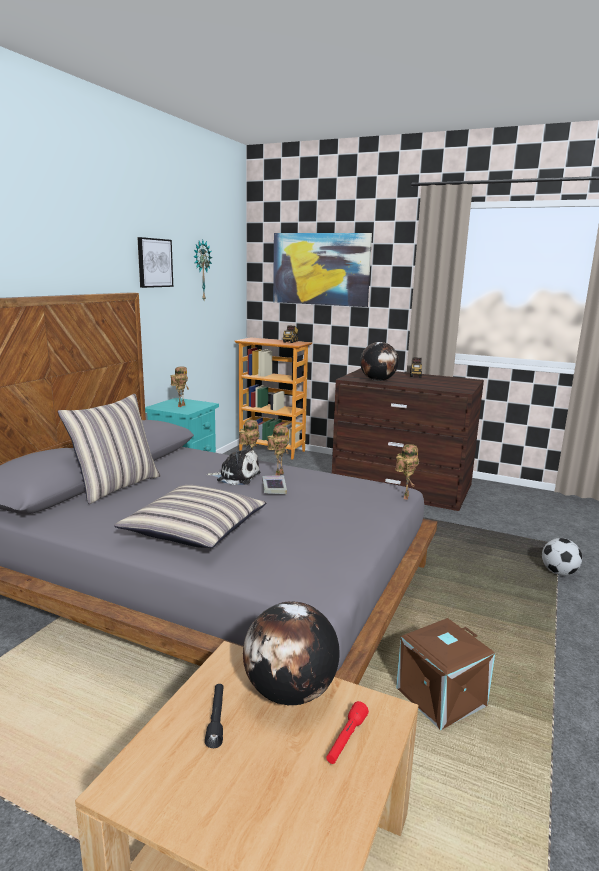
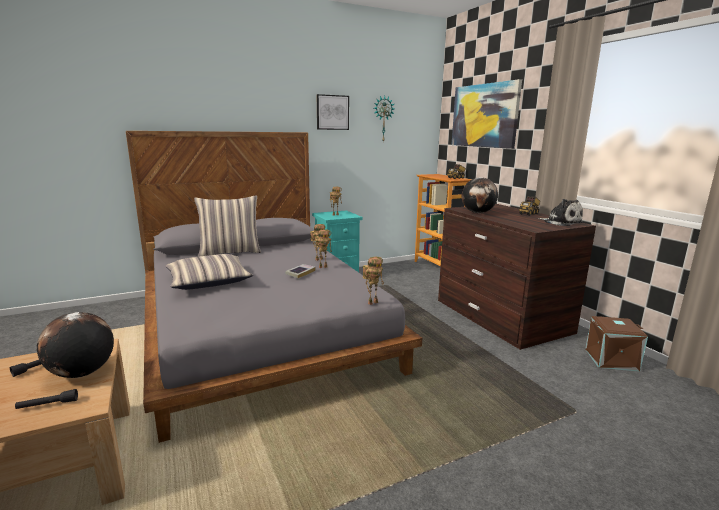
camera: 40 degrees right, 0 degrees up
(236, 477) = (296, 262): plush toy -> plush toy (561, 222)
(346, 739) = (48, 405): red flashlight -> black flashlight
(441, 699) = (258, 457): brown storage box -> brown storage box (611, 360)
(558, 572) = (529, 432): football -> none

